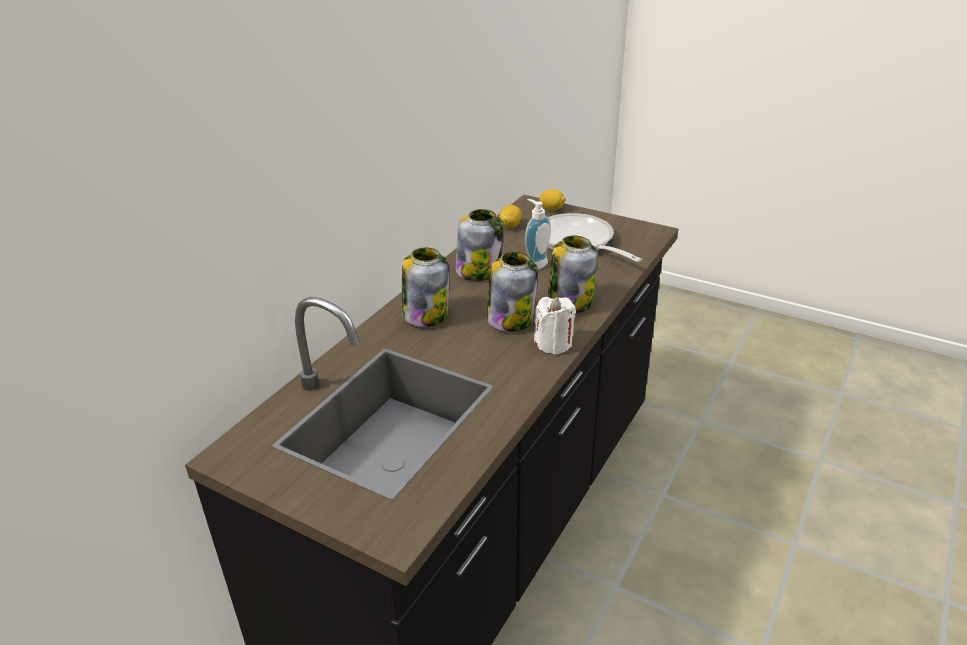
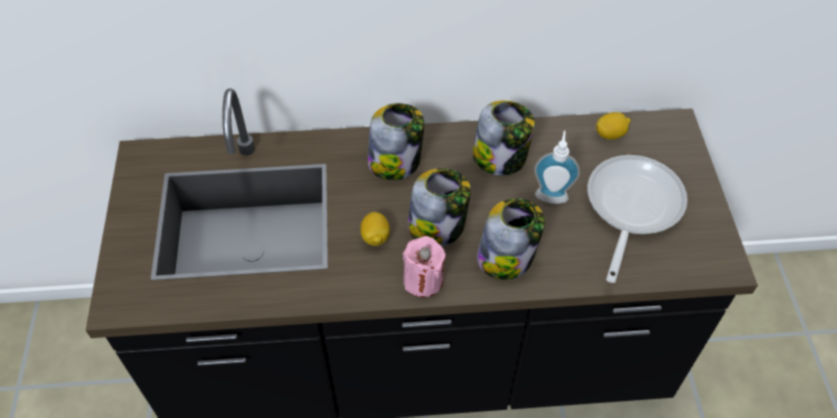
camera: 55 degrees right, 20 degrees up
(552, 209) = (682, 149): lemon -> lemon (375, 237)
(553, 343) = (423, 280): white candle -> pink candle

